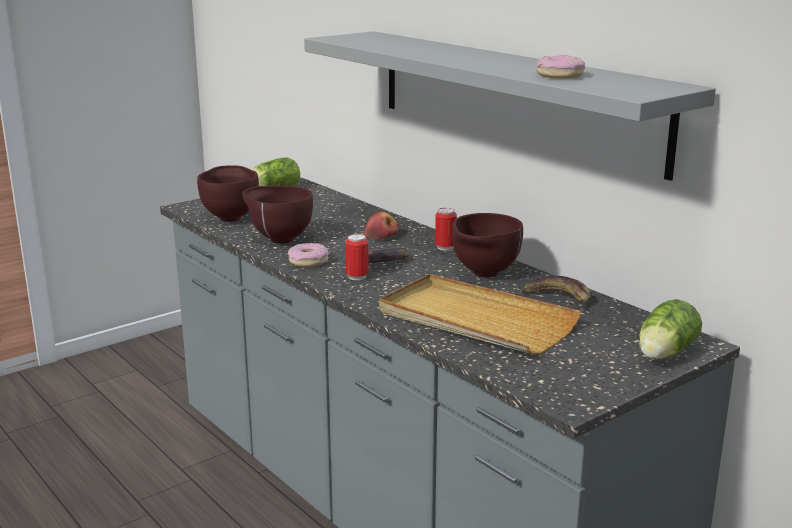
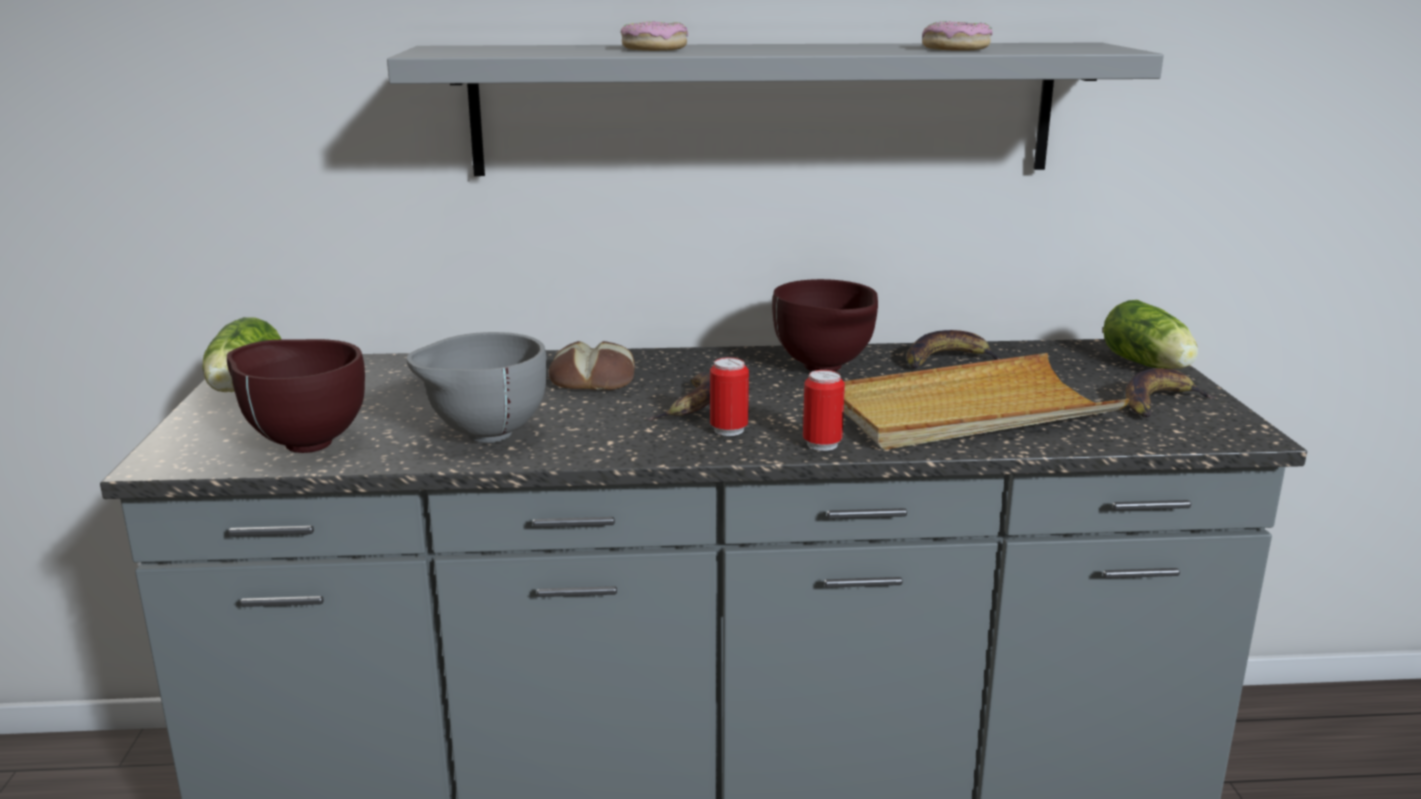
camera: 55 degrees left, 0 degrees up
(279, 239) = (483, 437): brown bowl -> grey bowl
(308, 261) = (616, 442): donut -> donut (654, 48)
(381, 236) = (594, 378): apple -> bread
(445, 247) = (701, 361): can -> can (822, 444)
(588, 368) = (1159, 402): none -> banana

